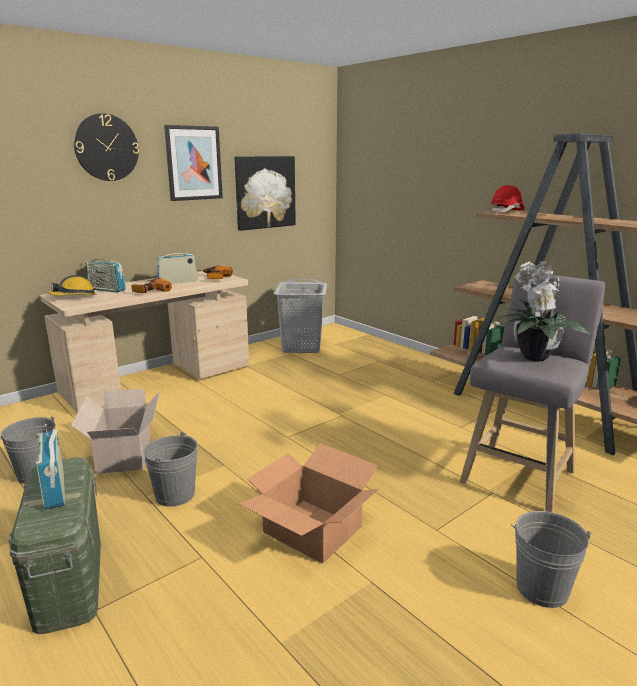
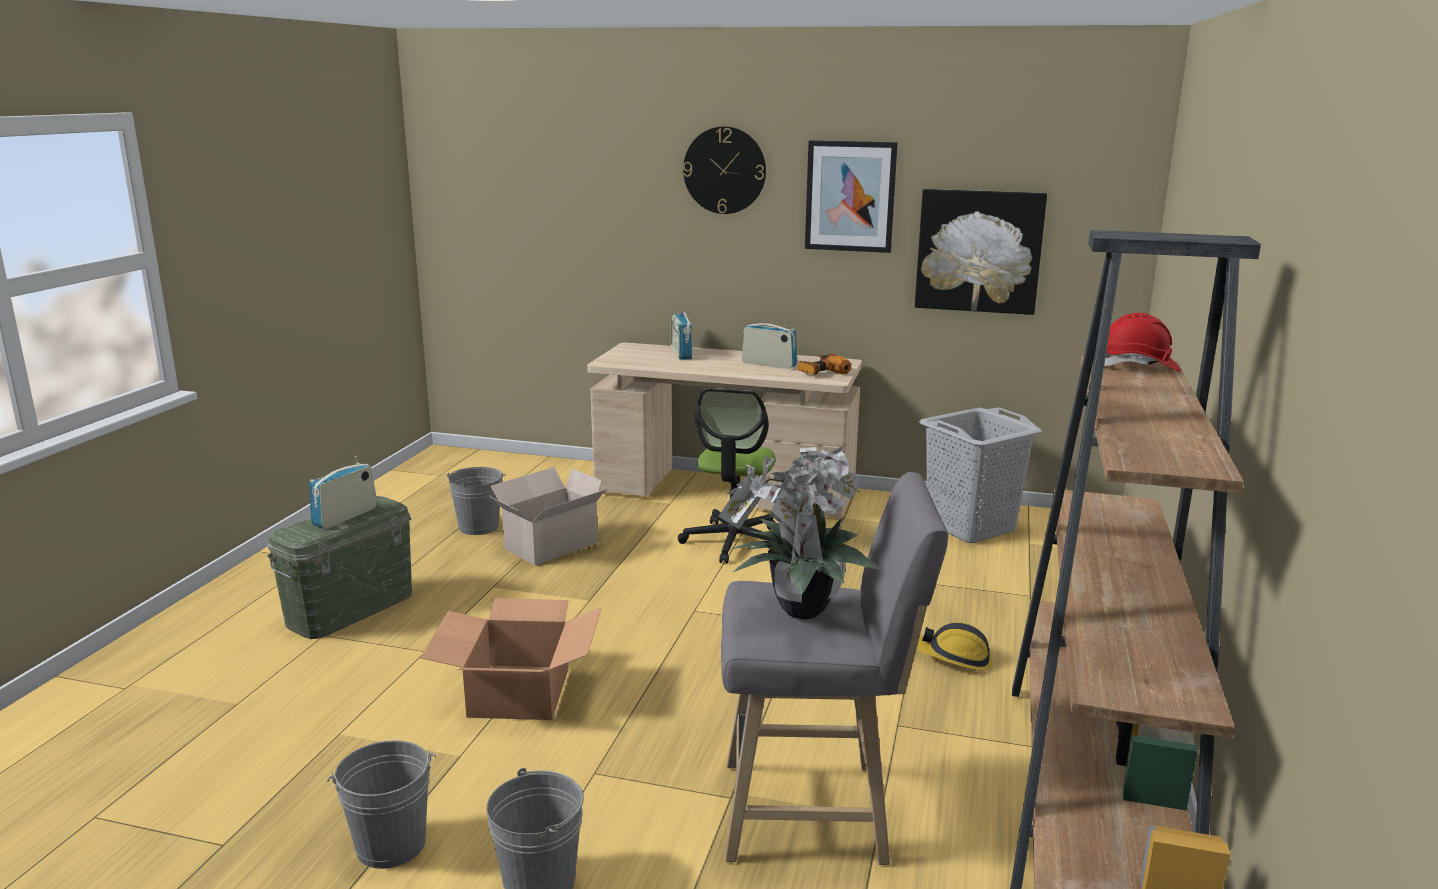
camera: 55 degrees right, 0 degrees up
(74, 297) = (635, 353): hard hat -> hard hat (954, 658)
(149, 291) = (708, 367): power drill -> none
(175, 495) = (508, 598): grey bucket -> grey bucket (390, 845)
(224, 398) = (734, 541): none -> office chair

